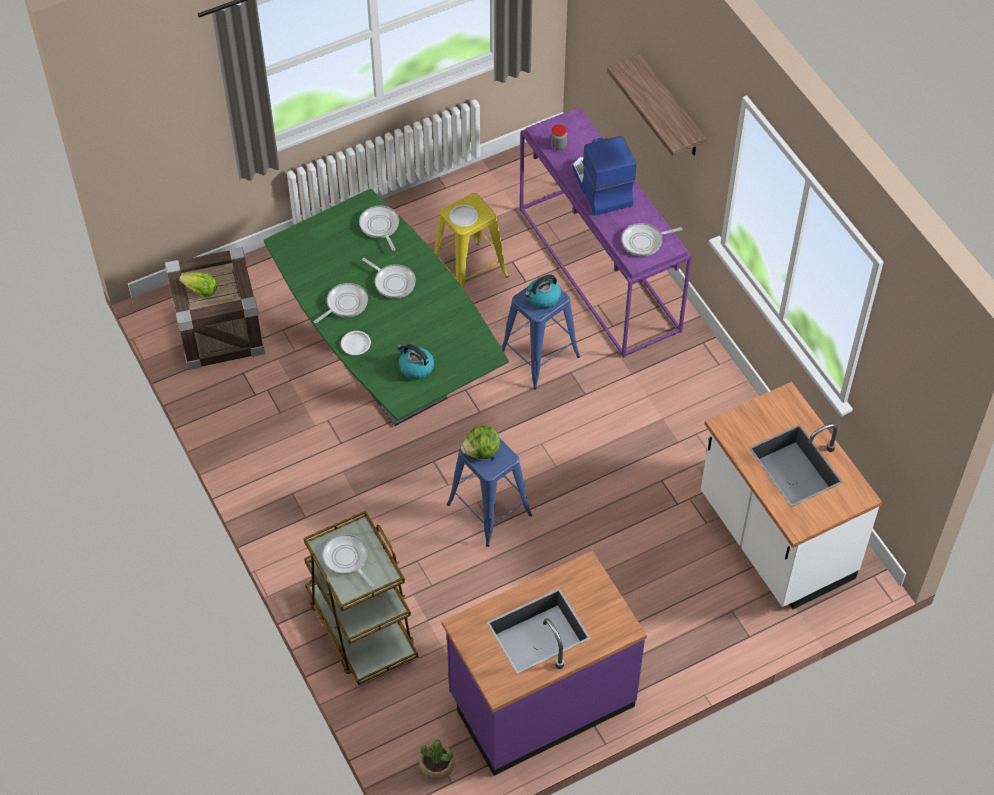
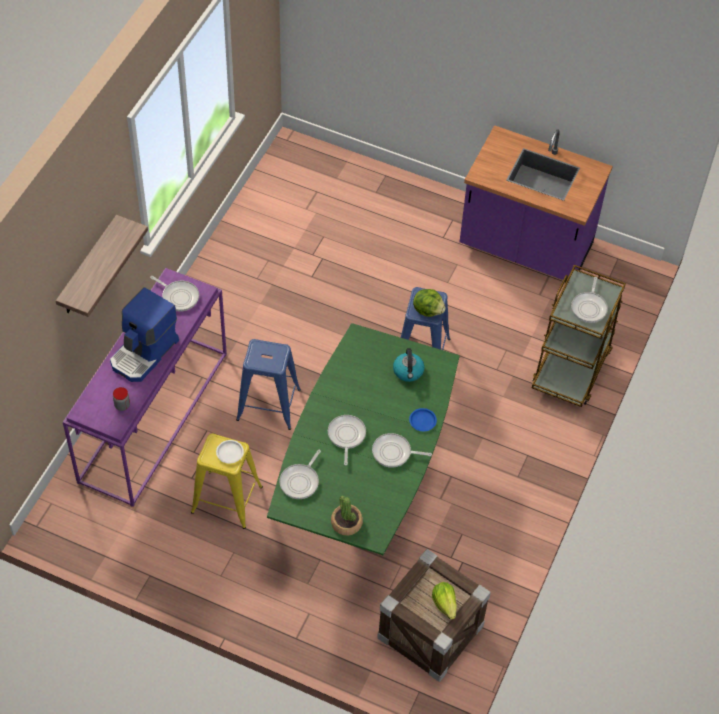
camera: 130 degrees left, 0 degrees up
(356, 344) = (422, 421): white plate -> blue plate
(436, 765) = (615, 272): potted plant -> potted plant (346, 523)
(543, 298) = (265, 354): kettle -> none
(774, 539) = (304, 197): white counter -> none

